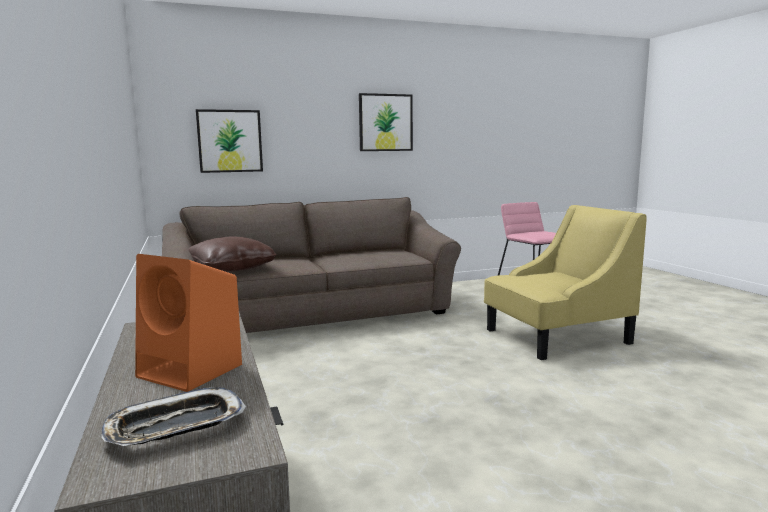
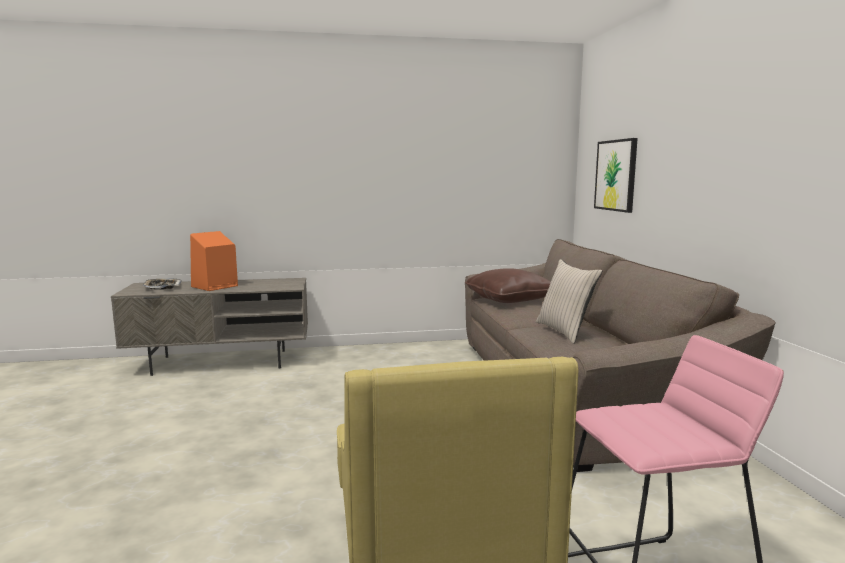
camera: 100 degrees right, 0 degrees up
(347, 257) = (564, 332): none -> beige pillow
(385, 122) = (762, 143): picture -> none

